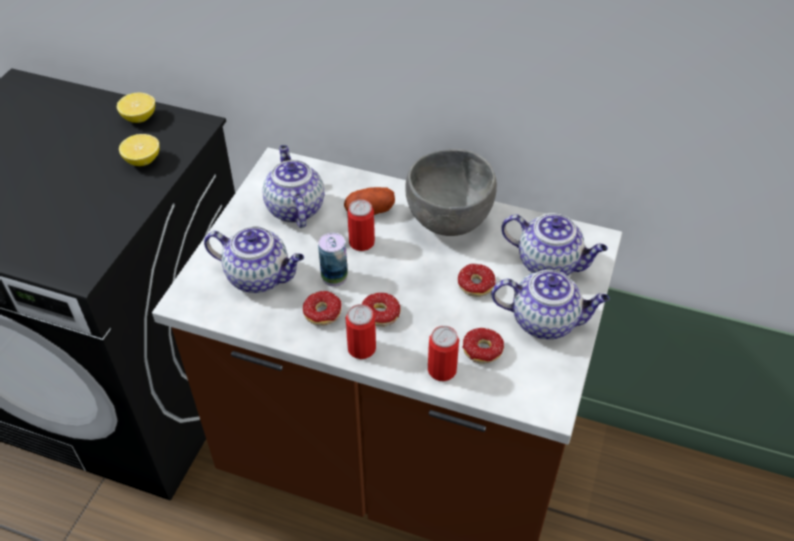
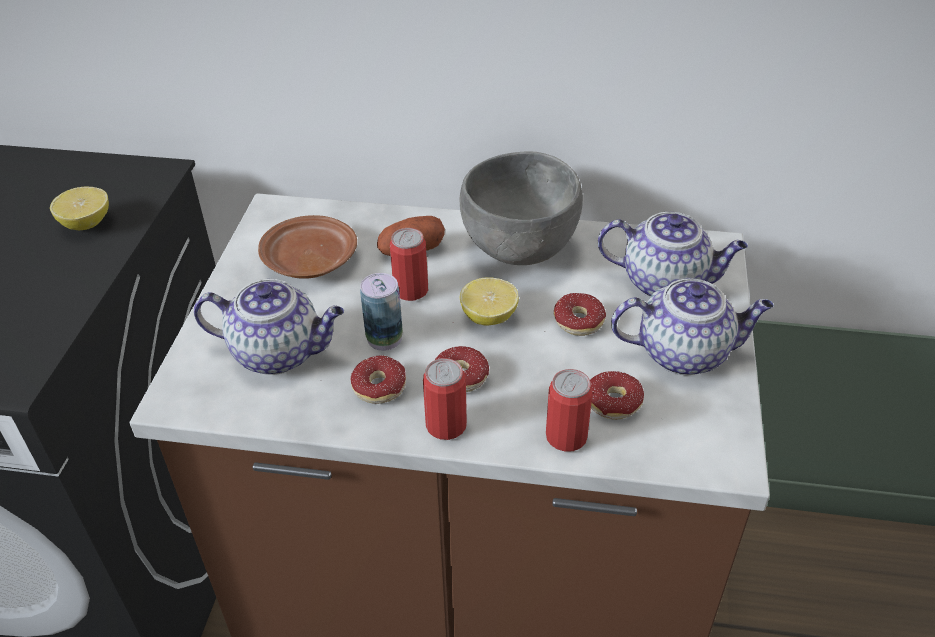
camera: 10 degrees left, 5 degrees down
(139, 118) = (73, 173): lemon -> lemon (489, 317)
(294, 208) = (308, 260): teapot -> brown plate

